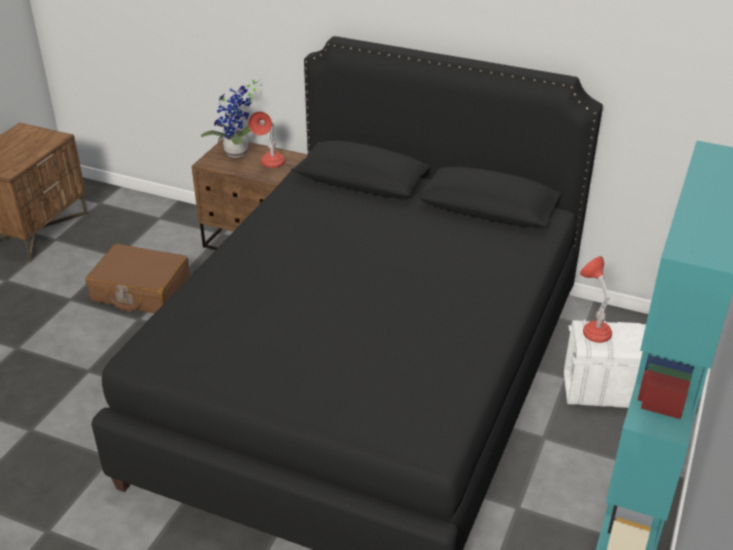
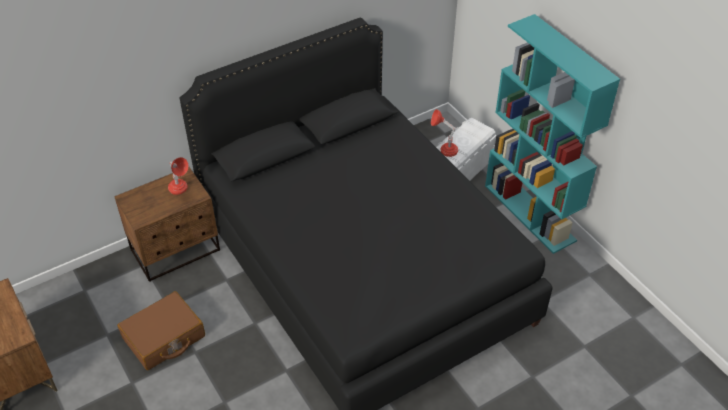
camera: 55 degrees left, 10 degrees up
(238, 154) = (147, 200): potted plant -> none

